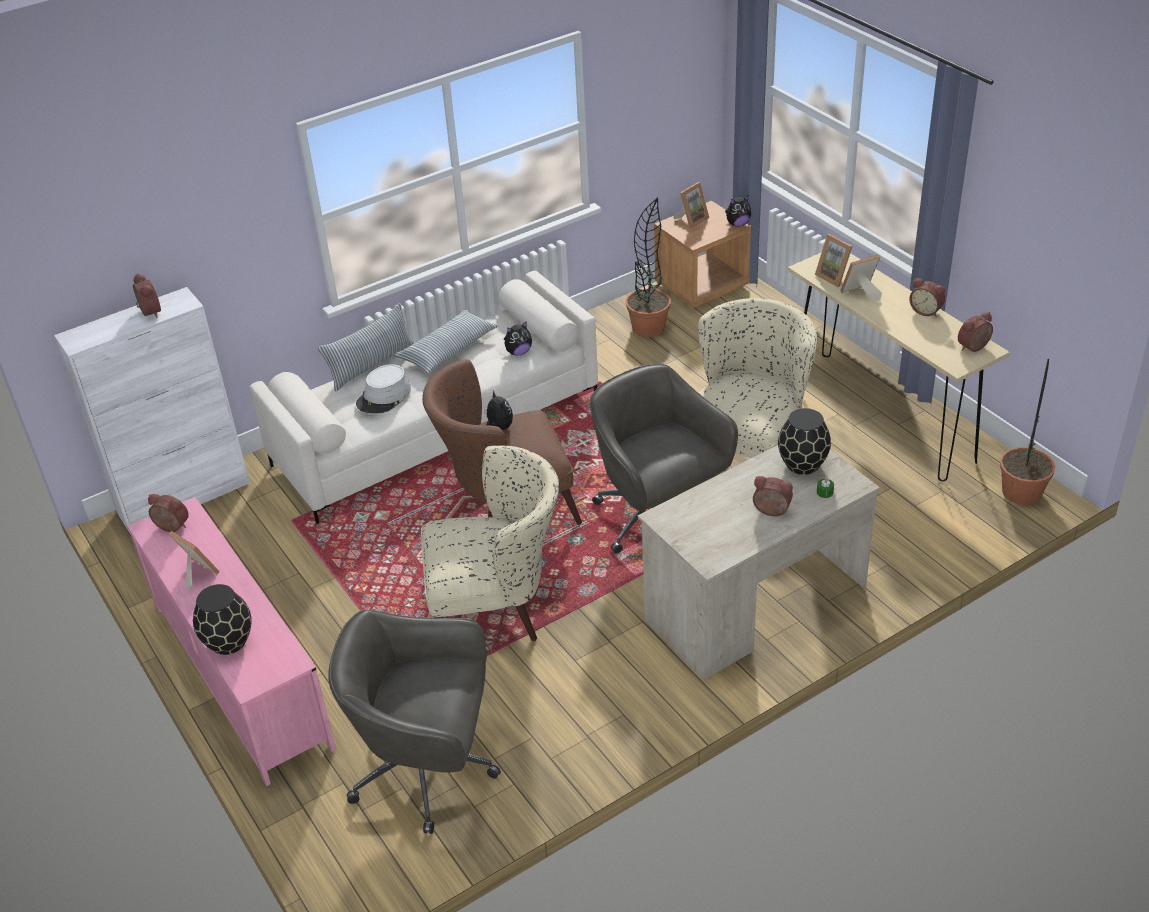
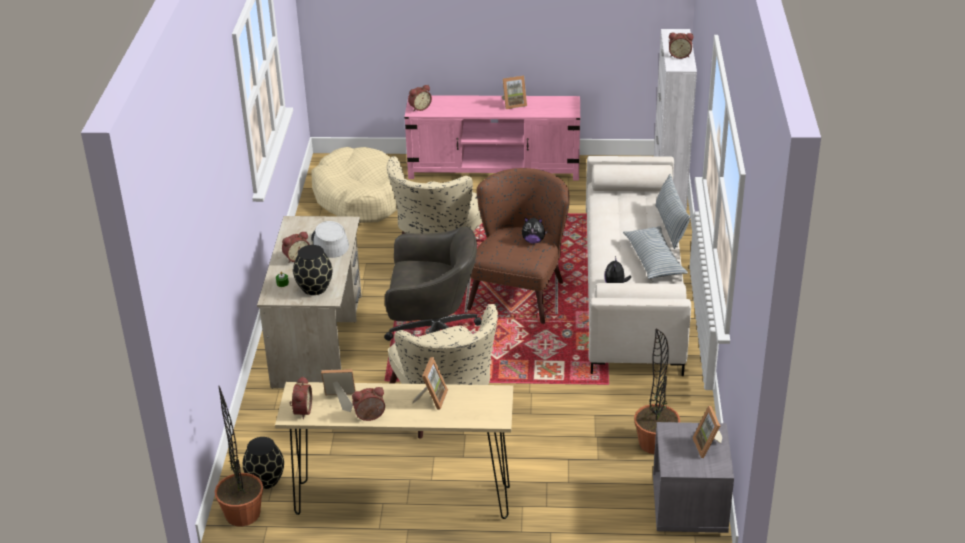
camera: 125 degrees right, 5 degrees down
(171, 528) = (561, 106): alarm clock -> alarm clock (419, 108)
(228, 641) = (452, 101): black vase -> black vase (266, 480)
(384, 397) = (626, 218): grey hat -> grey hat (329, 243)
(428, 770) = (360, 197): grey office chair -> beige dog bed
(702, 285) = (689, 508): brown nightstand -> grey nightstand
(737, 224) = (672, 470): plush toy -> none
(834, 276) = (470, 400): picture frame -> picture frame (340, 401)

